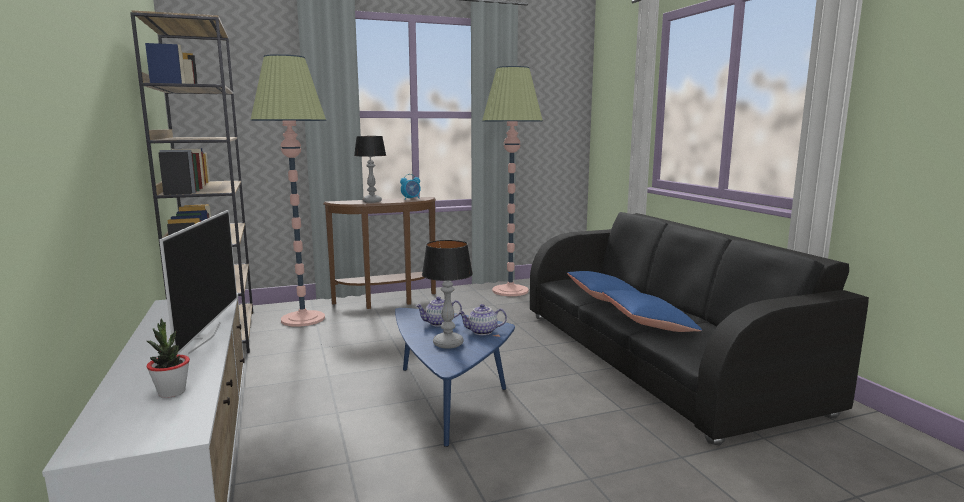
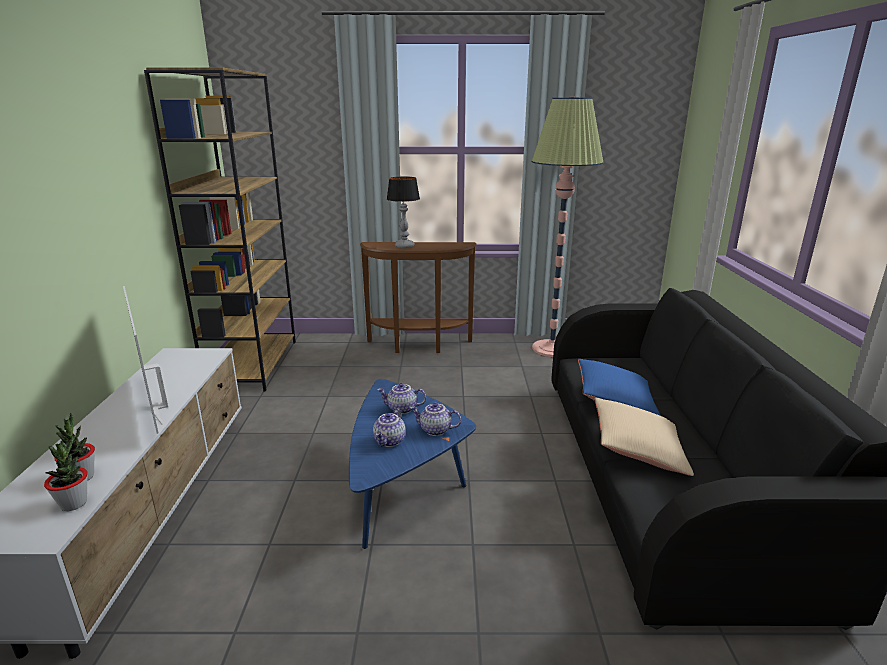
camera: 20 degrees right, 10 degrees up
(186, 409) = (74, 503): none -> potted plant
(203, 337) = (159, 407): television -> television turned 135 degrees clockwise
(303, 319) = (332, 357): floor lamp -> none
(411, 199) = (447, 244): alarm clock -> none
(448, 343) = (390, 441): table lamp -> teapot
(648, 325) = (637, 449): blue pillow -> beige pillow

